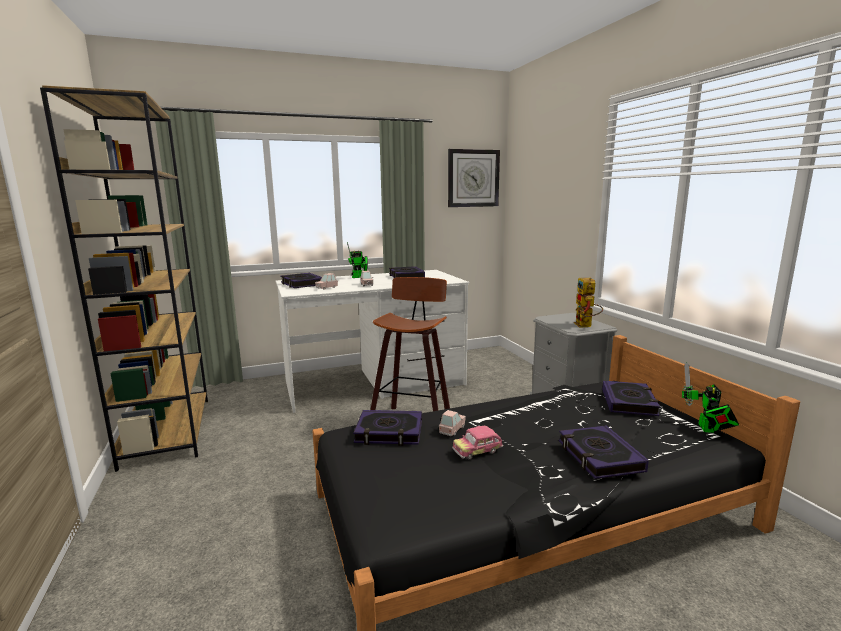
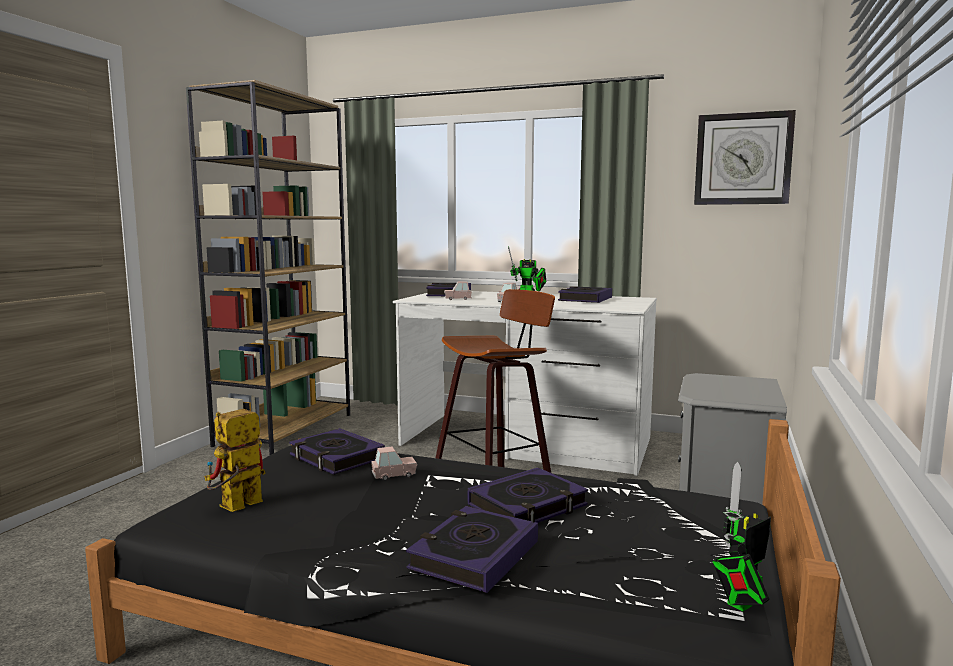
camera: 40 degrees right, 5 degrees down
(477, 451) = (369, 500): toy car -> none
(586, 326) = (735, 395): toy robot -> toy robot (235, 508)
(629, 402) = (687, 526): book -> book (528, 506)

